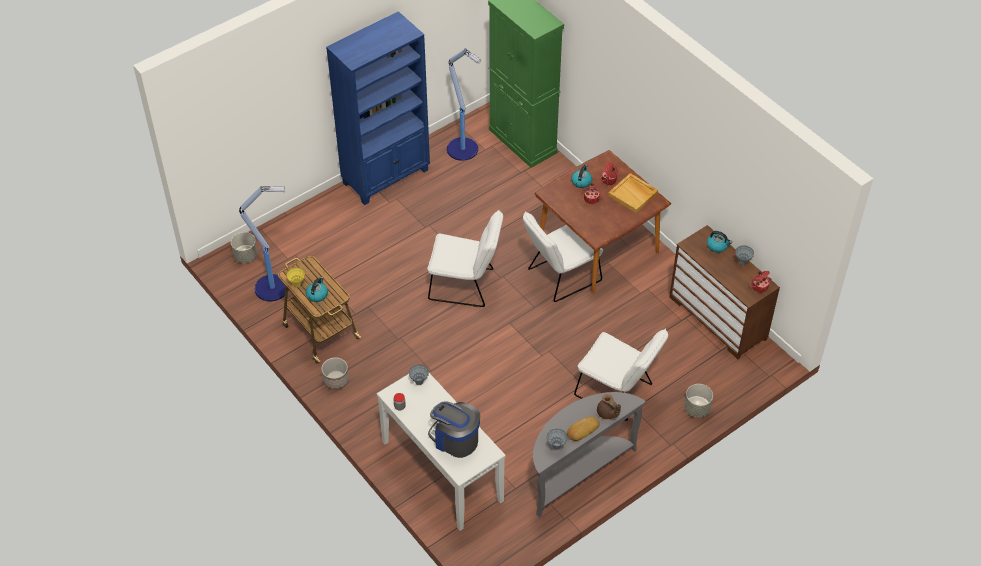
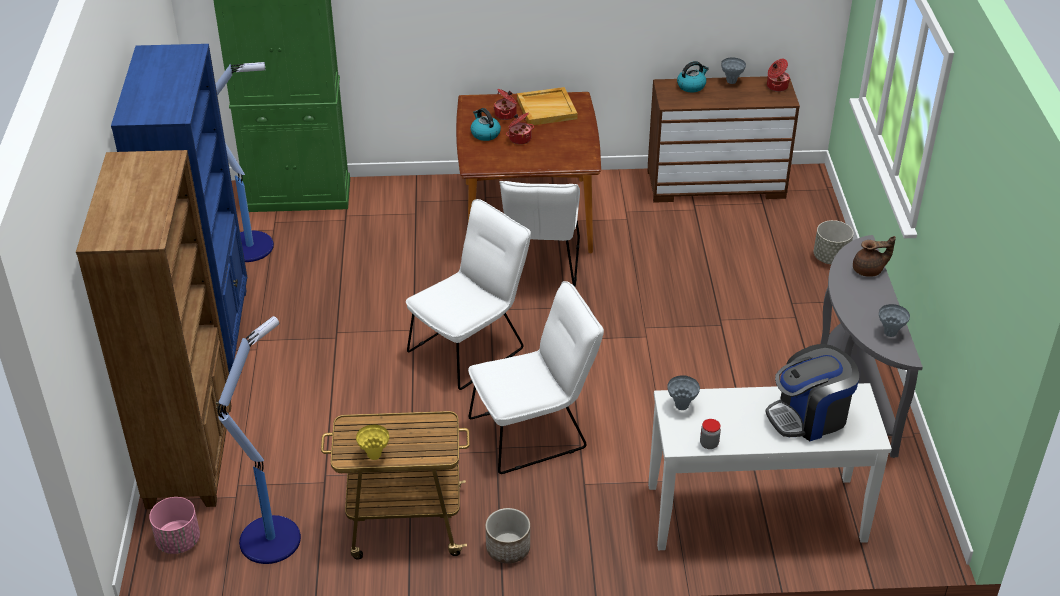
camera: 55 degrees left, 10 degrees down
(246, 256) = (179, 541): grey planter -> pink planter
(300, 225) = (191, 454): none -> brown bookcase
(317, 294) = (416, 443): kettle -> none
(582, 430) = (879, 301): bread -> none
(618, 392) = (757, 303): white chair -> white chair (535, 431)

